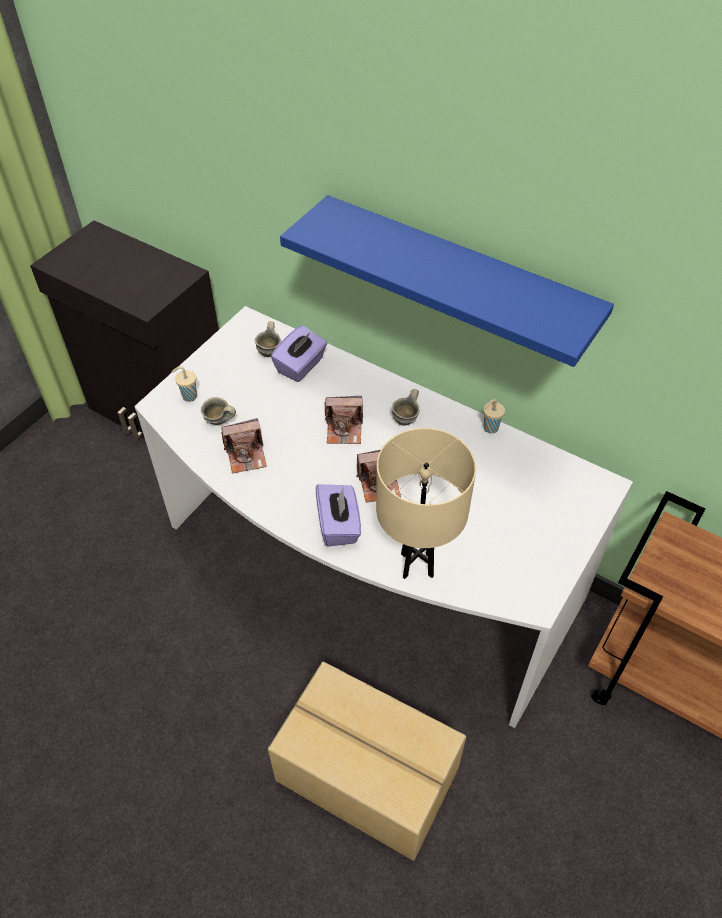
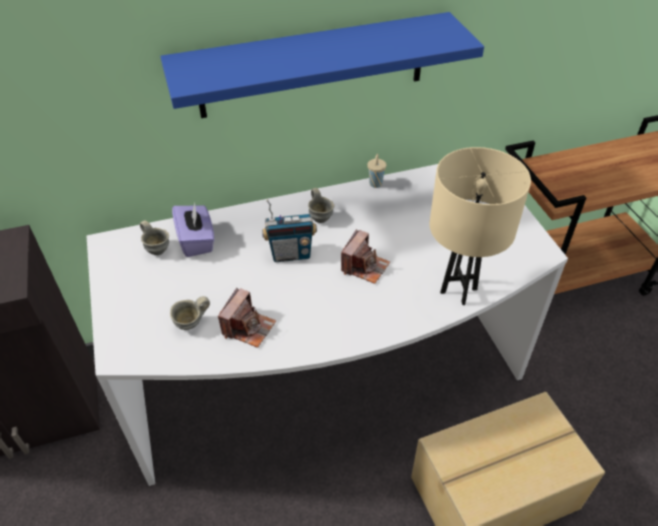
camera: 50 degrees left, 5 degrees down
(188, 396) = (136, 328): beige cup -> none
(339, 525) = (380, 312): purple tissue box -> none
(344, 429) = (291, 254): camera -> radio

